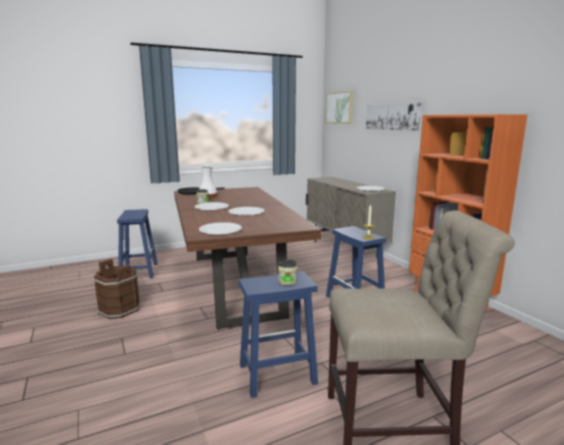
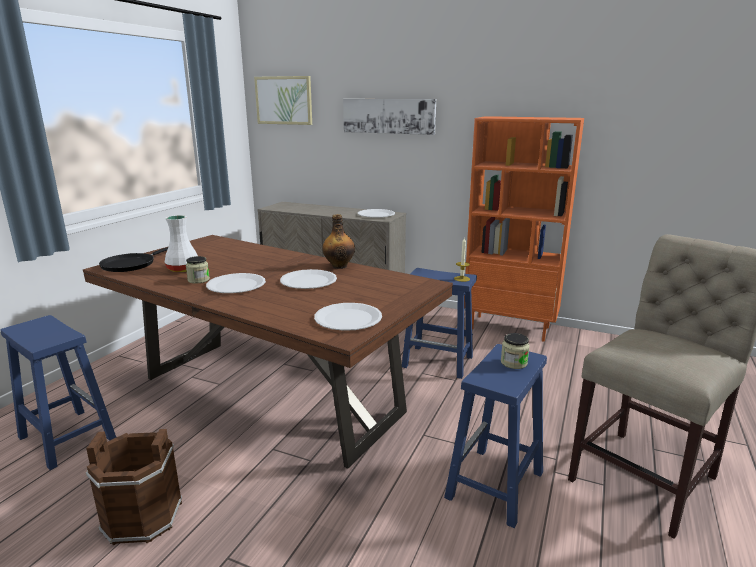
camera: 40 degrees left, 5 degrees up
(280, 209) = (339, 266): none -> bottle

